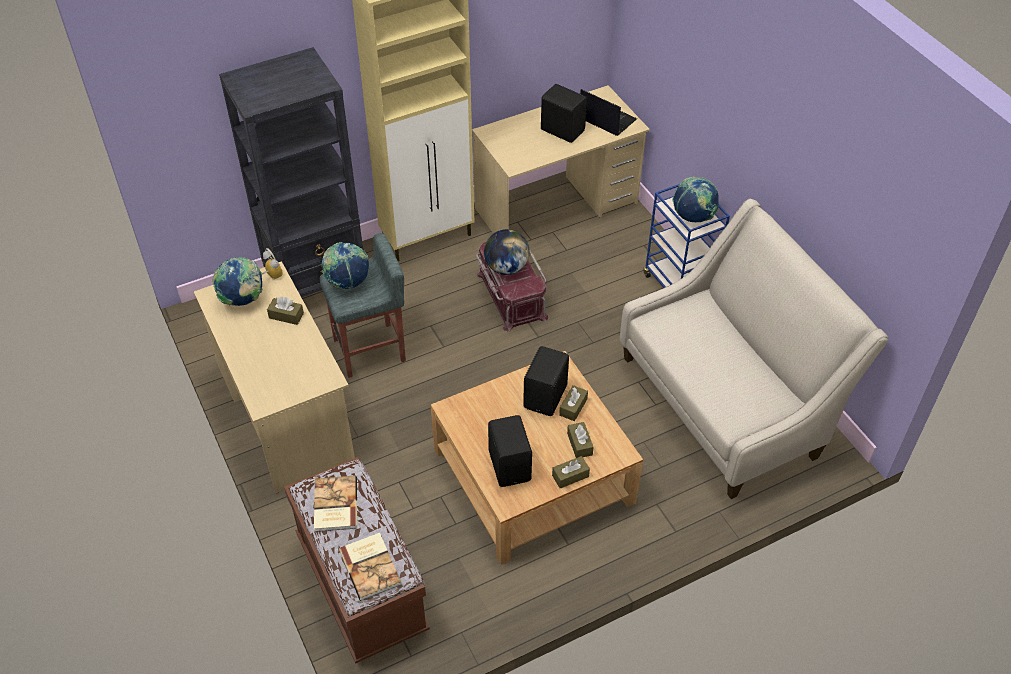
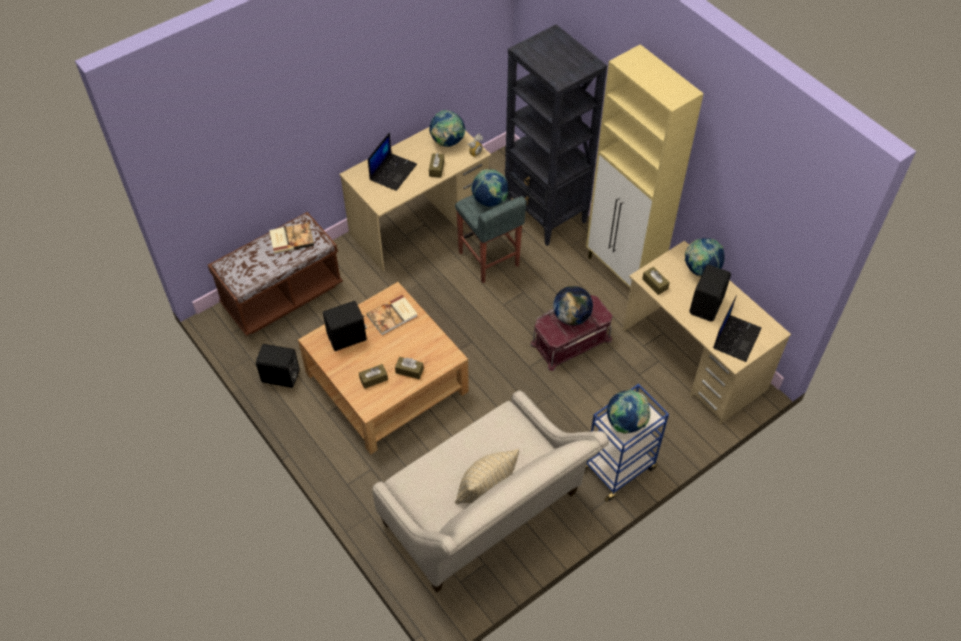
camera: 80 degrees right, 5 degrees up
(273, 361) = (393, 171): none -> laptop
(371, 566) = (245, 267): book -> book (393, 316)
(515, 125) = (701, 270): none -> globe
(547, 397) = (417, 352): black speaker -> black speaker (281, 377)
(570, 476) = (343, 376): brown tissue box -> brown tissue box (655, 284)
(747, 353) = (485, 489): none -> beige pillow

